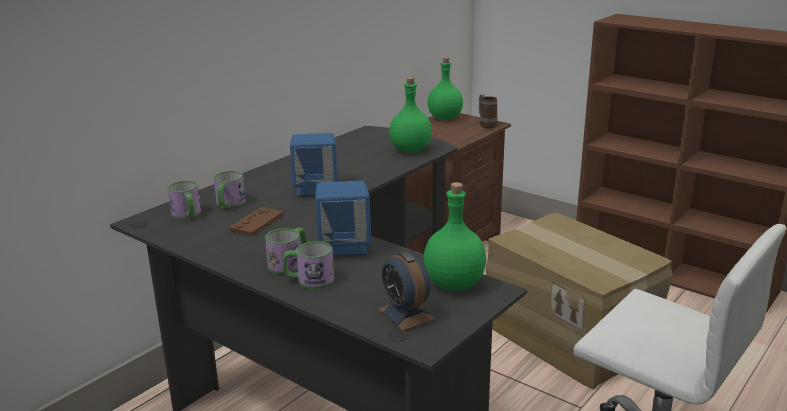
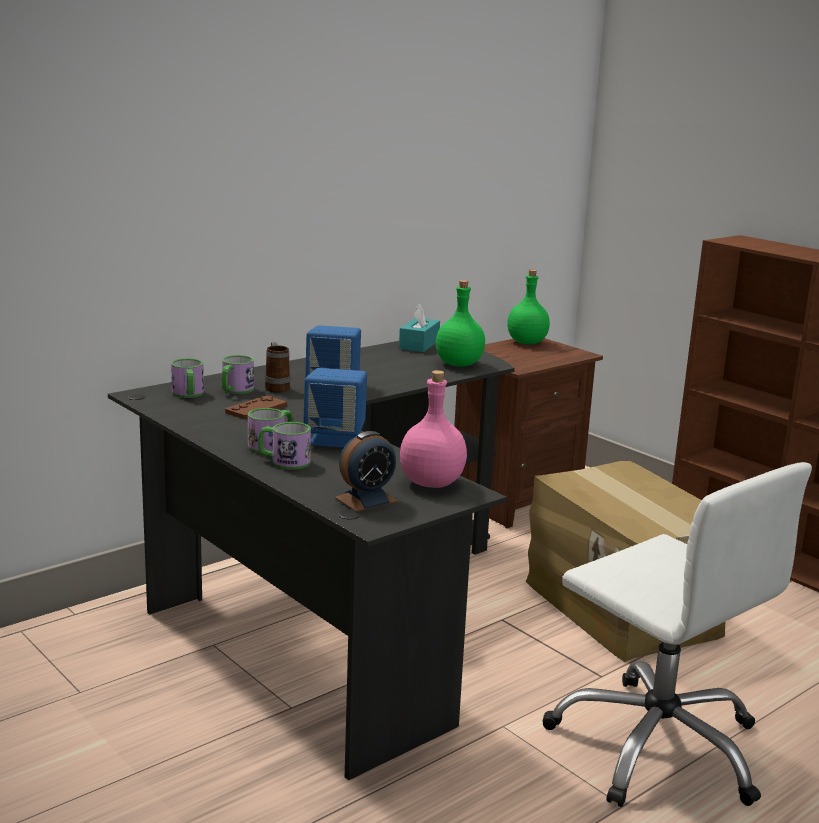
camera: 10 degrees right, 5 degrees down
(367, 134) = (419, 345): none -> turquoise tissue box
(406, 314) = (366, 499): alarm clock -> alarm clock turned 105 degrees counterclockwise
(455, 284) = (432, 483): green bottle -> pink bottle
(486, 124) = (572, 354): mug -> mug (276, 387)

